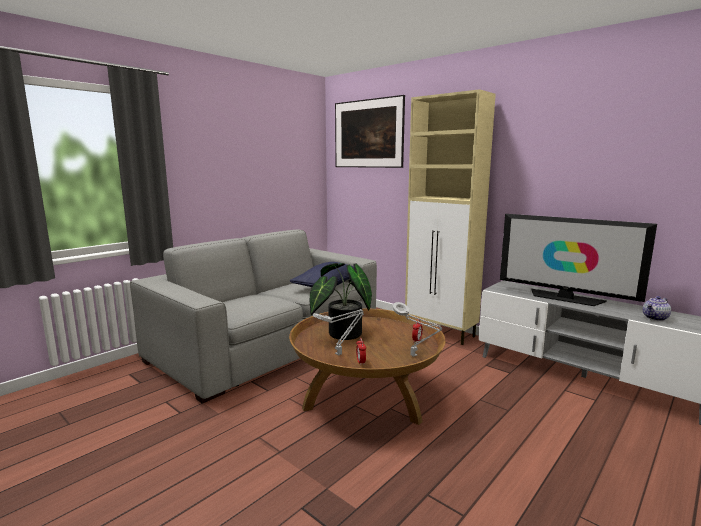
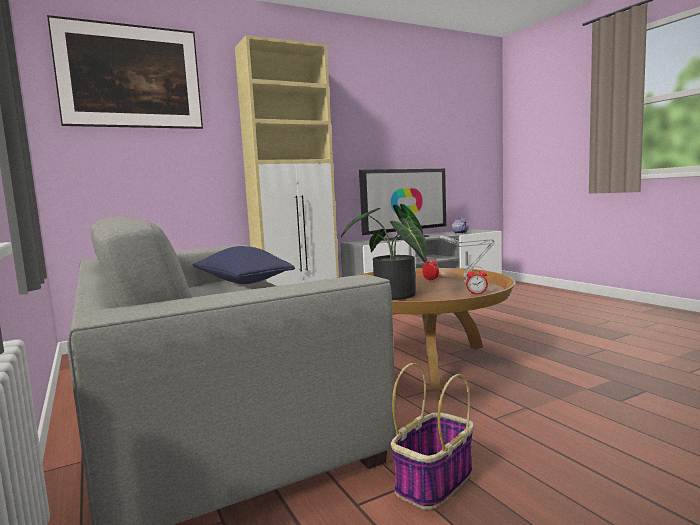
camera: 70 degrees left, 5 degrees down
(181, 420) = (434, 481): none -> basket
(340, 354) = (452, 298): grey table lamp -> none

